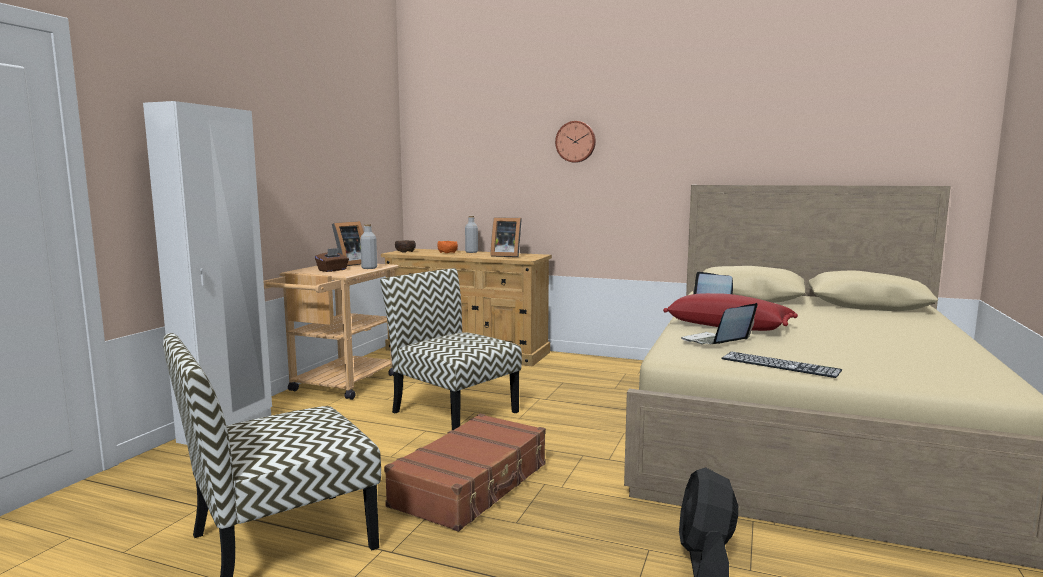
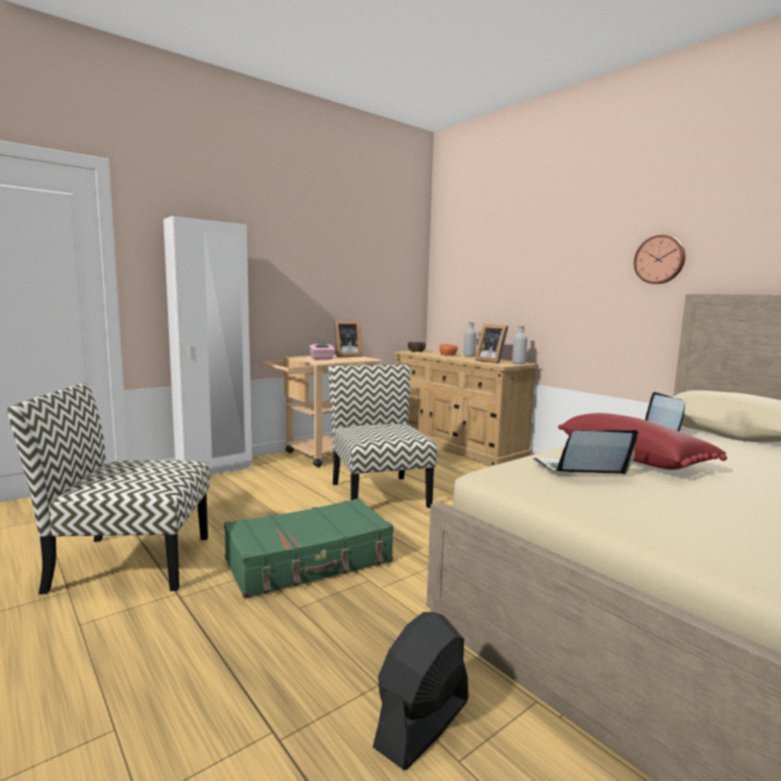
camera: 30 degrees right, 0 degrees up
(332, 270) = (322, 358): brown tissue box -> pink tissue box
(369, 268) = (352, 359): grey bottle -> grey bottle (518, 363)
(472, 485) = (310, 561): brown suitcase -> green suitcase
(576, 141) = (570, 250): wall clock -> wall clock (660, 259)
(780, 364) = (610, 512): keyboard -> none

